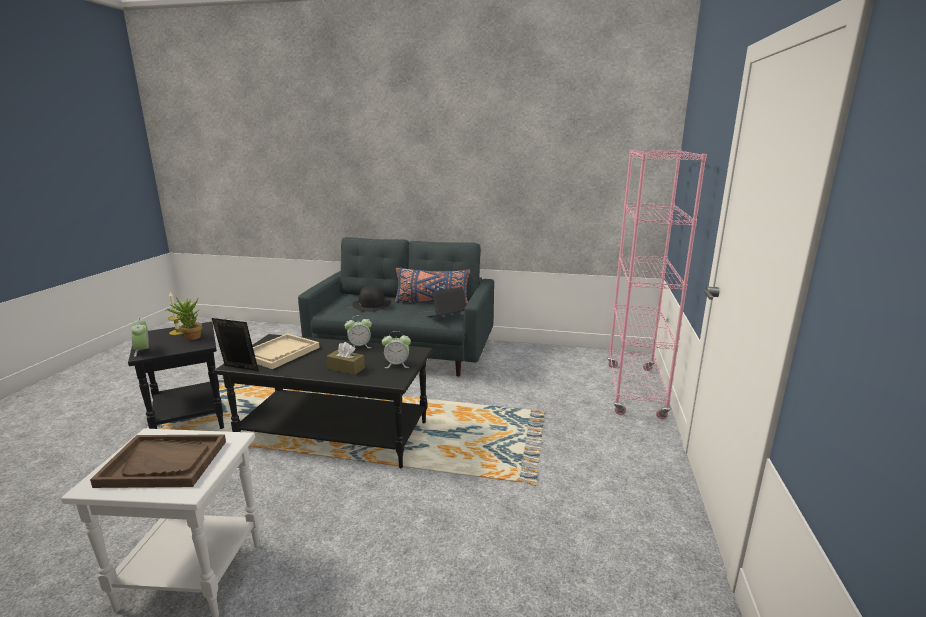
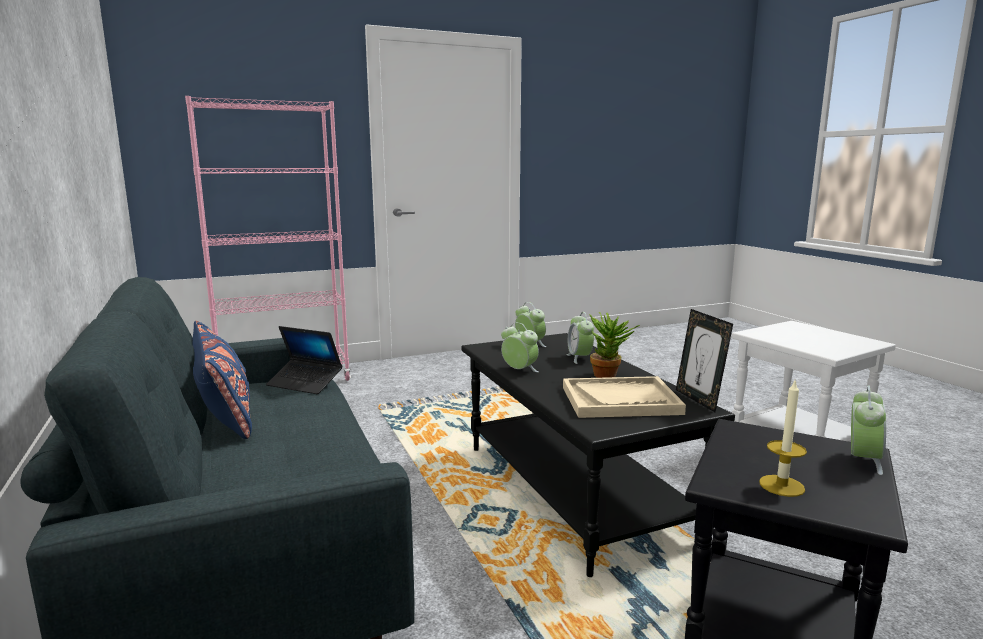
camera: 125 degrees left, 5 degrees down
(164, 463) = (813, 337): brown tray -> none
(189, 338) = (759, 455): potted plant -> potted plant (609, 376)
(346, 368) = (579, 358): brown tissue box -> alarm clock
(371, 304) = (278, 458): black hat -> none

